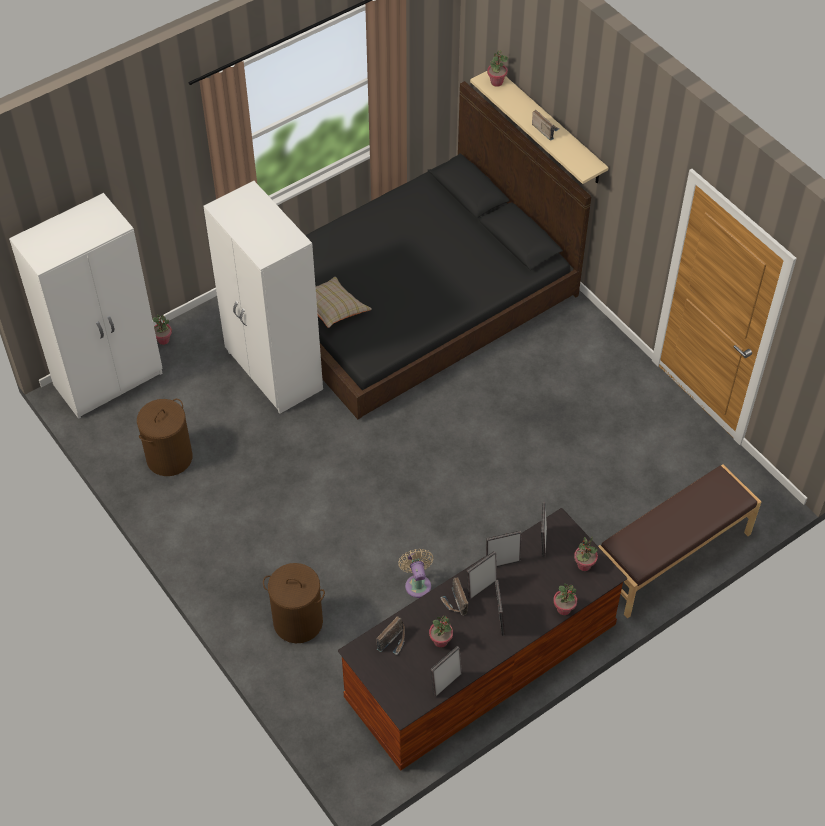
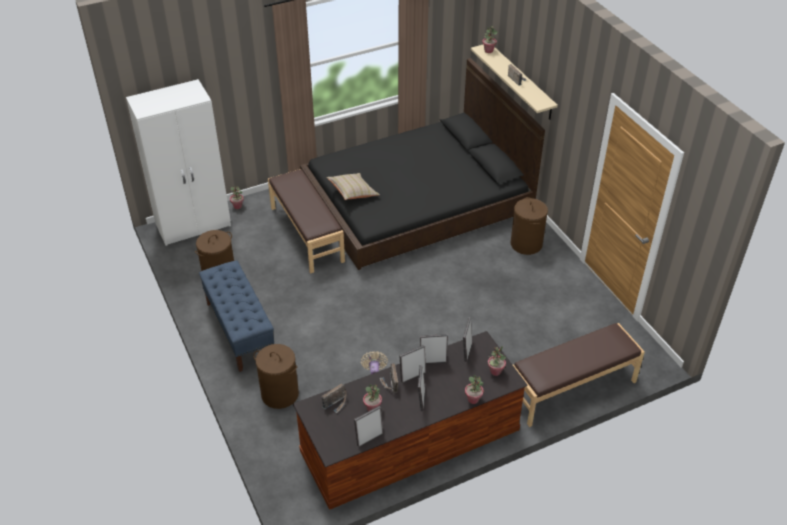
camera: 10 degrees right, 10 degrees down
(219, 536) = (240, 330): none -> blue bench
(274, 372) = (307, 234): white wardrobe -> brown bench
(577, 347) = (526, 244): none -> brown laundry basket

